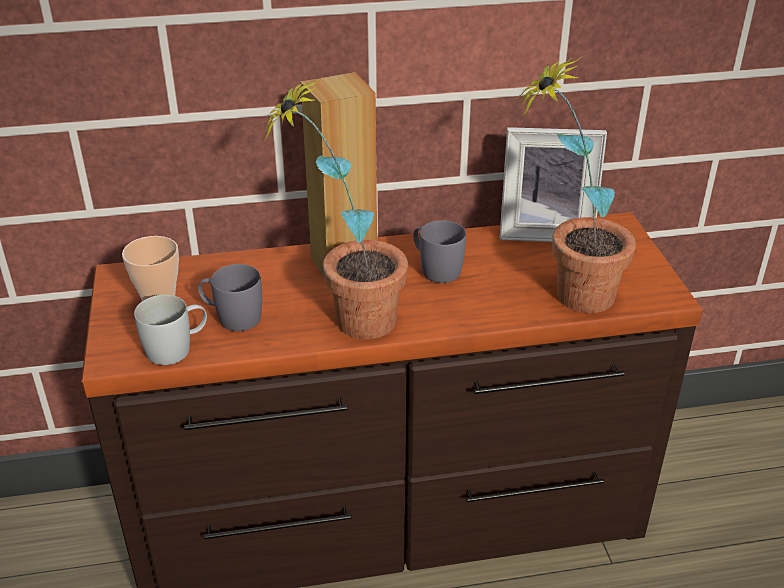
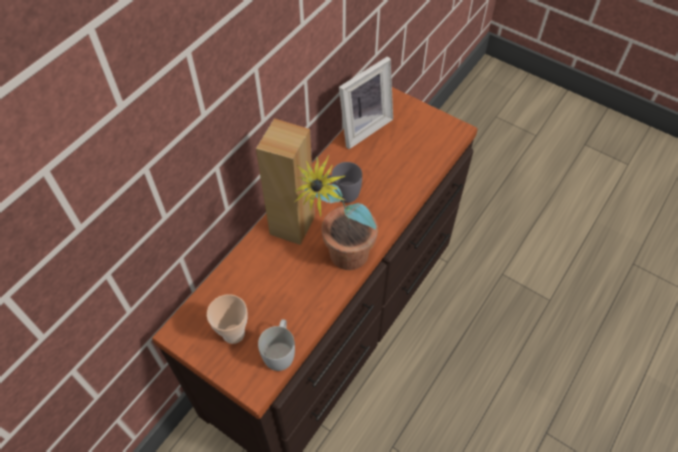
camera: 45 degrees left, 20 degrees up
(232, 317) = (281, 307): grey mug -> none
(566, 294) = (416, 163): potted plant -> none

